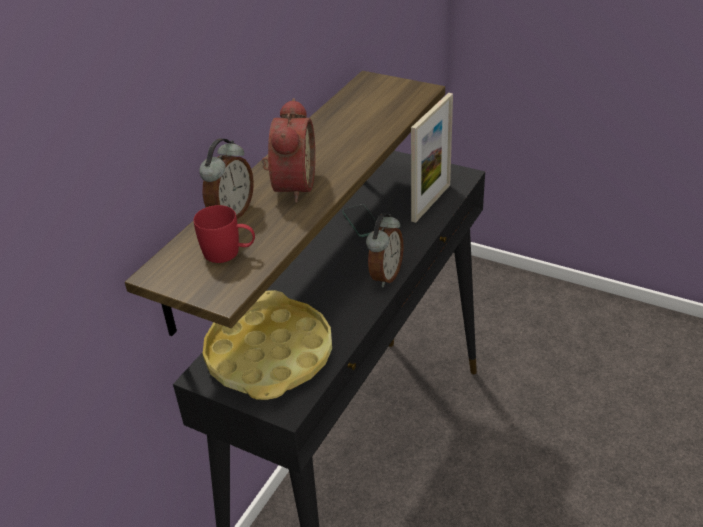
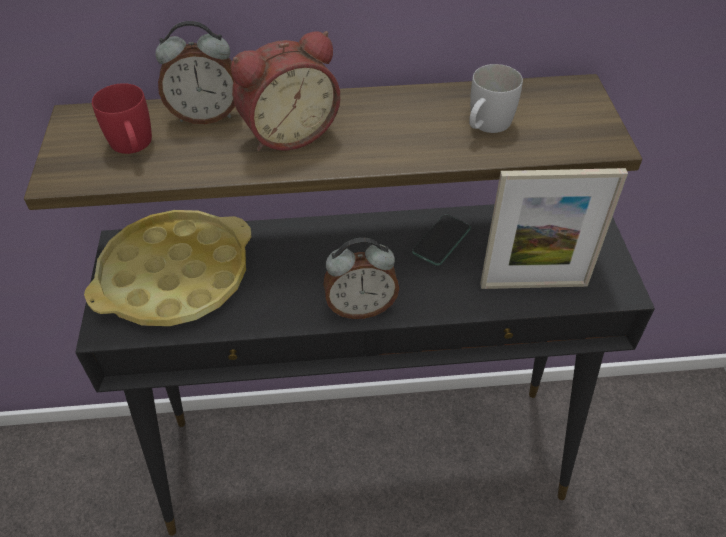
camera: 55 degrees right, 10 degrees up
(367, 118) = (486, 126): none -> white mug

